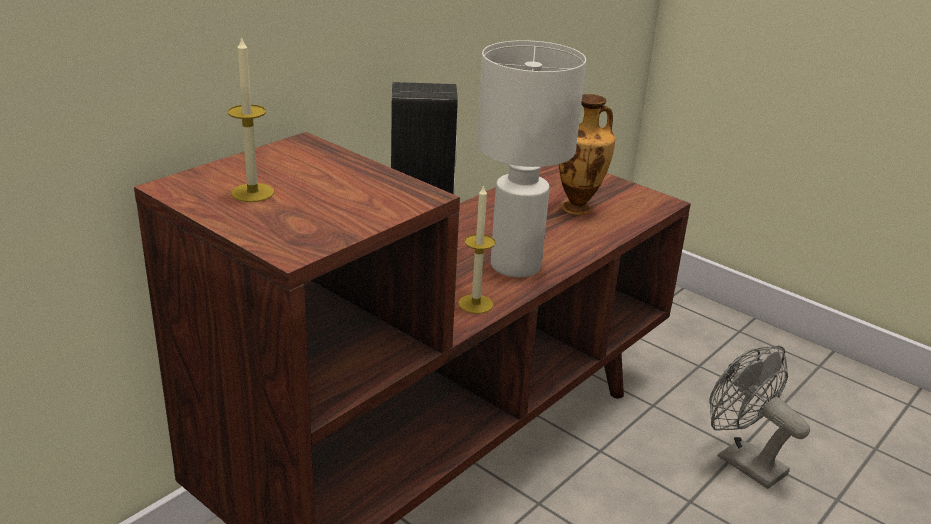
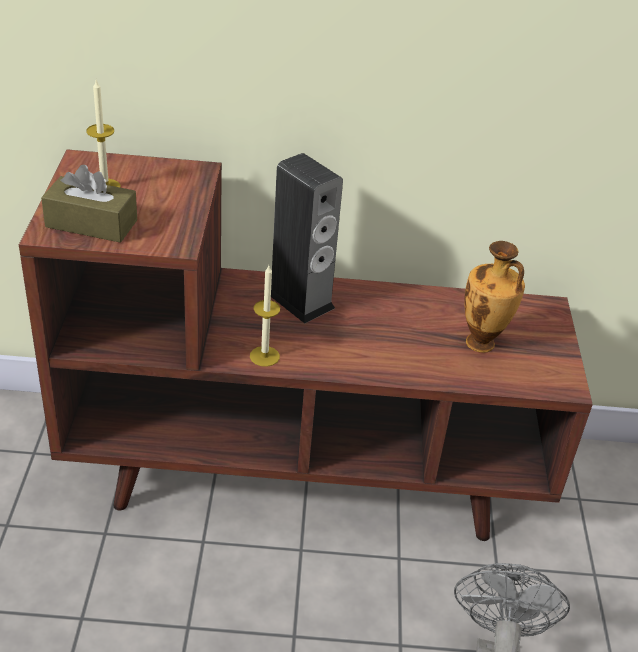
camera: 50 degrees right, 10 degrees up
(314, 221) = (91, 223): none -> brown tissue box
(514, 265) = (343, 350): white table lamp -> none

